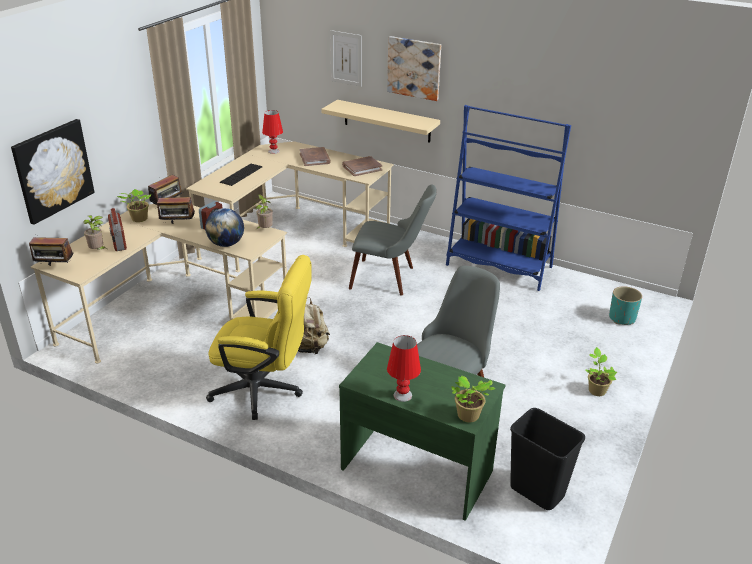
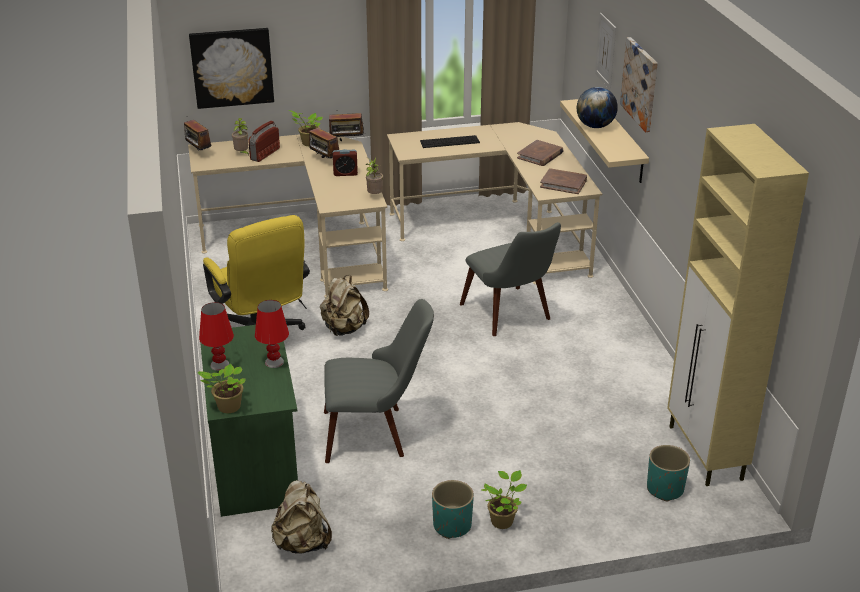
camera: 50 degrees right, 0 degrees up
(226, 244) = (326, 192): globe -> globe (595, 126)
(274, 151) = (518, 133): red table lamp -> red table lamp (274, 362)
(499, 266) = (637, 367): blue bookcase -> none
(538, 491) = (302, 543): black trash can -> beige backpack
(582, 413) = (452, 525): none -> turquoise planter
(603, 289) = (705, 453): none -> beige cabinet

